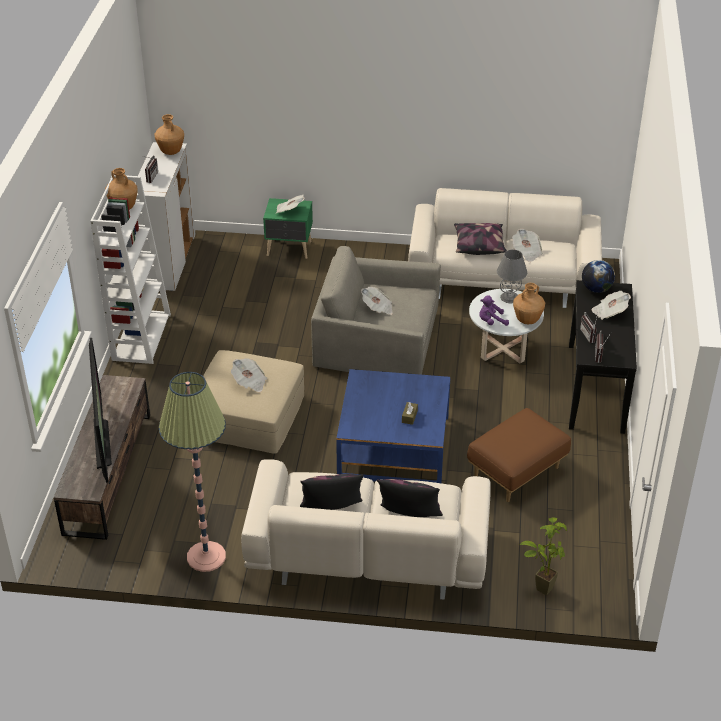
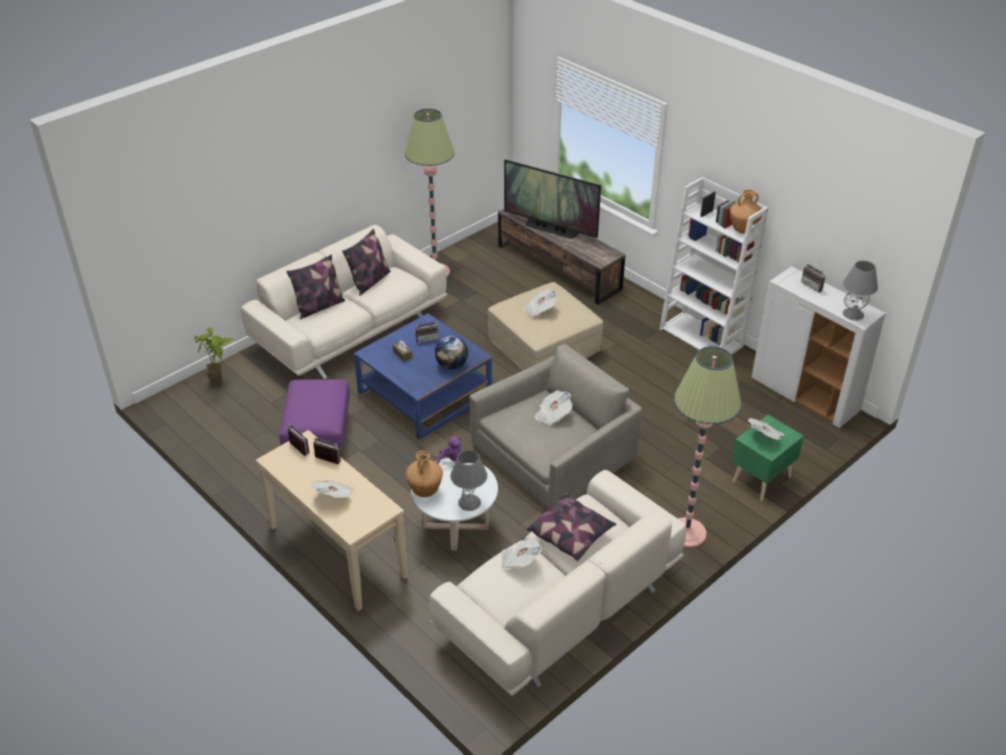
camera: 130 degrees right, 0 degrees up
(171, 152) = (853, 314): brown vase -> grey table lamp
(372, 416) = (427, 338): none -> radio
(378, 257) = (687, 533): none -> floor lamp
(516, 473) = (318, 437): brown ottoman -> purple ottoman
(596, 289) = (374, 512): globe -> globe (452, 365)
(596, 387) = (336, 551): black console table -> beige console table

